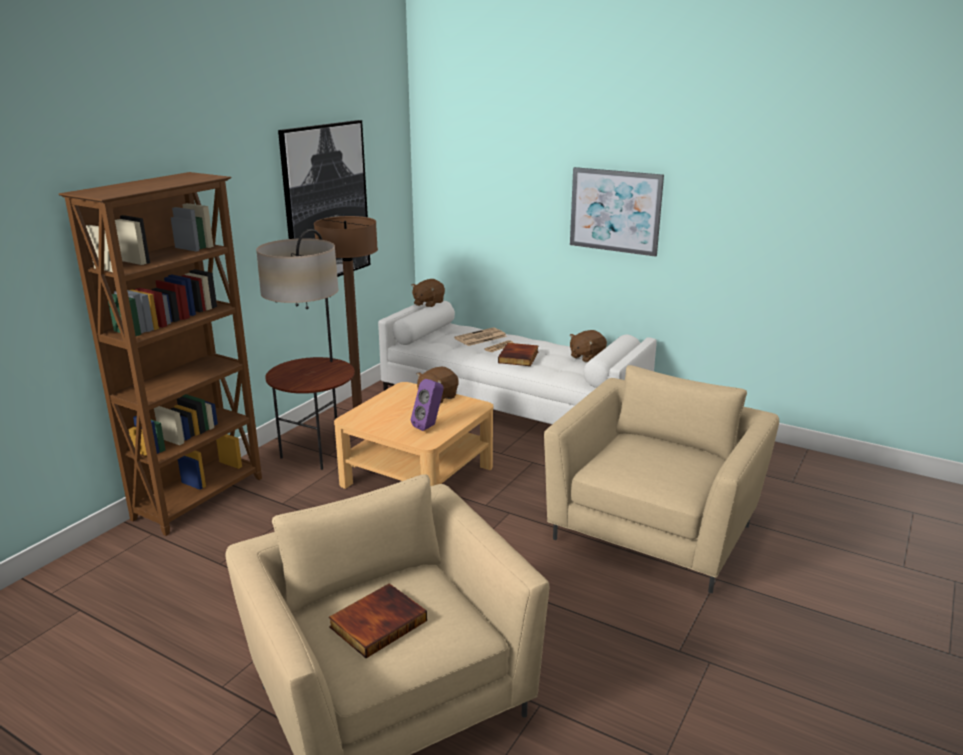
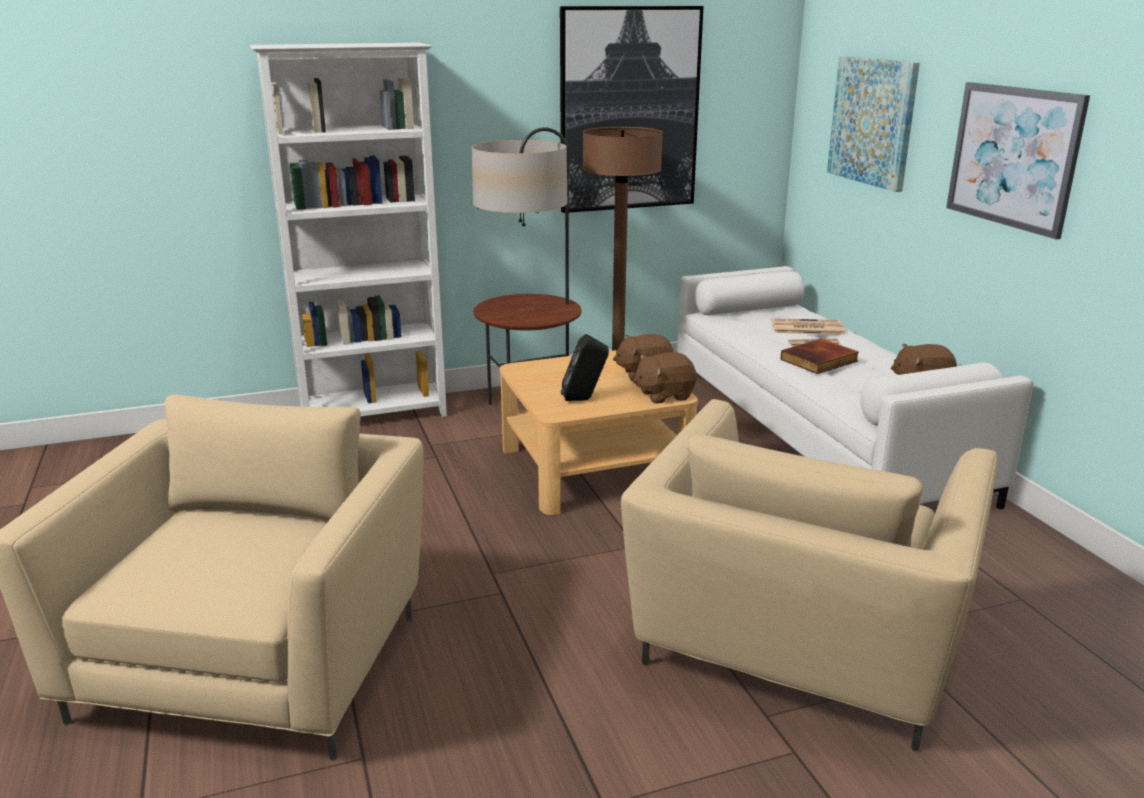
camera: 40 degrees right, 0 degrees up
(201, 498) = (375, 415): brown bookcase -> white bookcase
(377, 622) = (200, 550): book -> none
(428, 304) = (770, 272): brown plush toy -> brown plush toy (664, 395)
(429, 426) = (584, 400): purple speaker -> black speaker
(493, 193) = (872, 121): none -> picture
(654, 529) = (795, 648): beige armchair -> beige armchair turned 135 degrees clockwise

